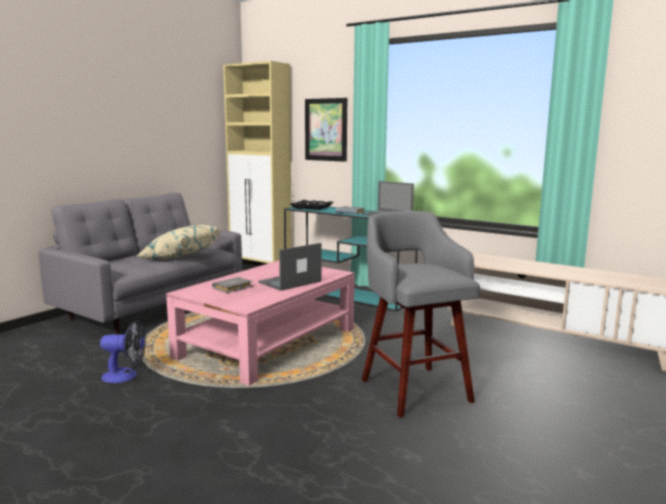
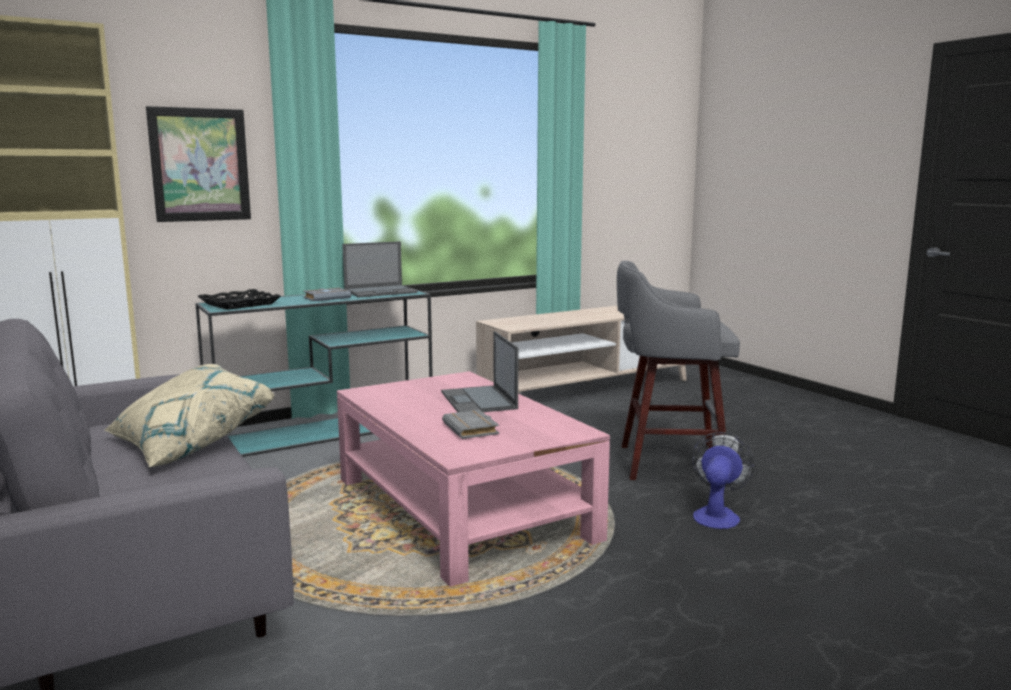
camera: 65 degrees left, 0 degrees up
(125, 376) = (493, 635): fan -> fan (717, 515)

